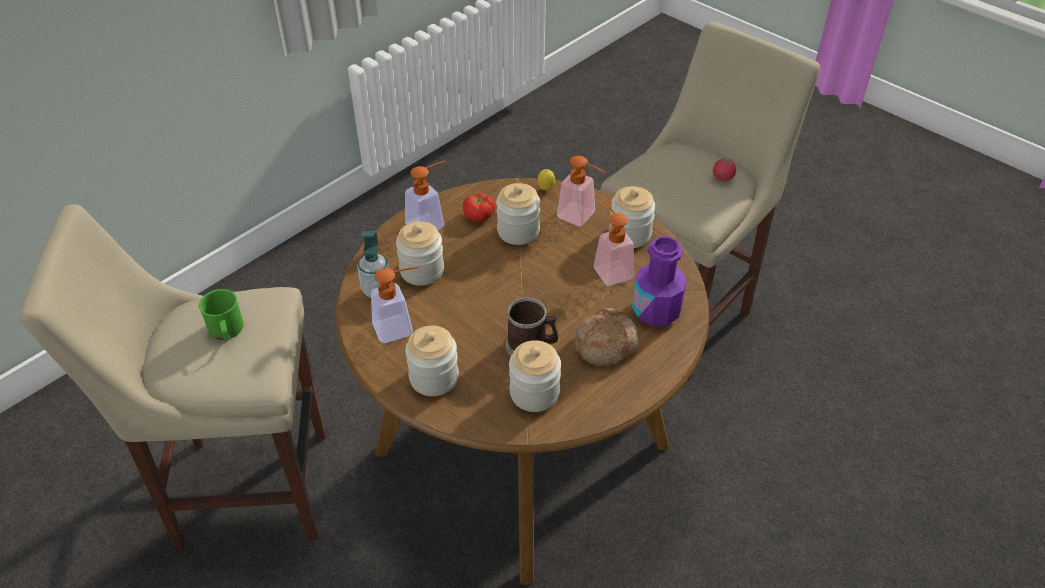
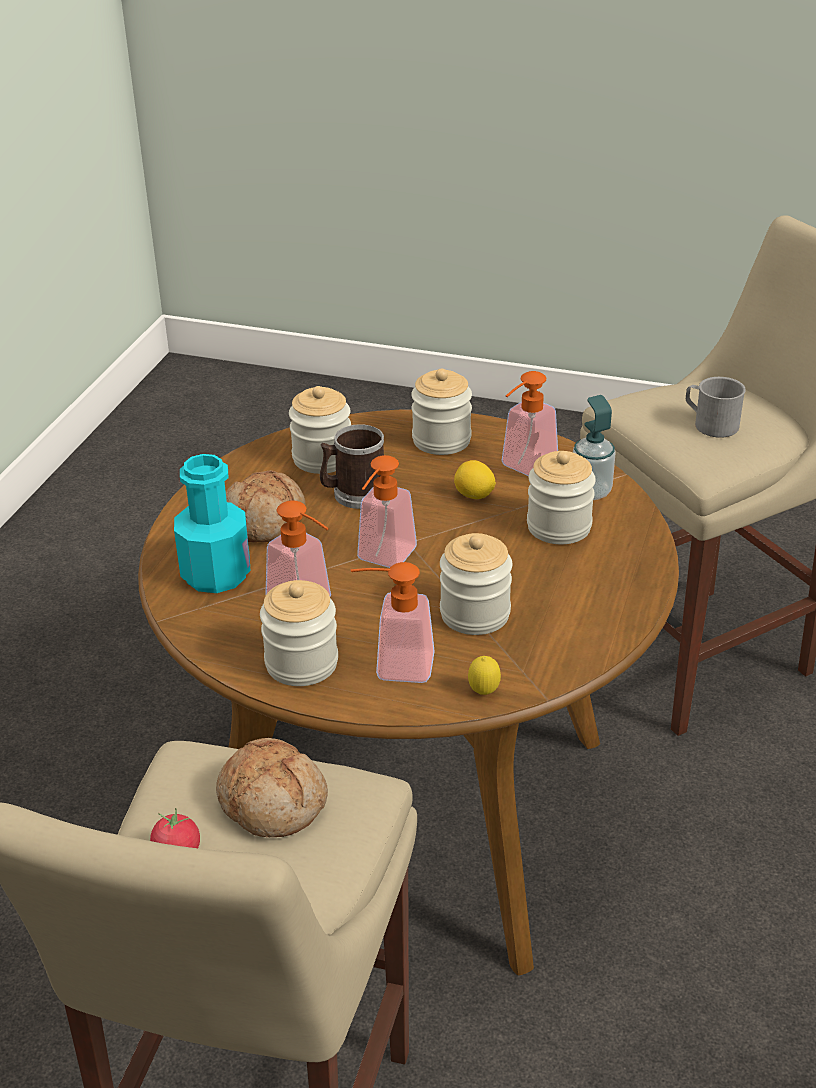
camera: 155 degrees right, 10 degrees down
(227, 331) = (710, 423): green mug -> grey mug
(430, 223) = (610, 585): soap dispenser -> soap dispenser (382, 559)
(453, 314) = (474, 496): none -> lemon
(479, 216) = (551, 617): tomato -> none
(656, 311) = (216, 574): purple bottle -> turquoise bottle
(671, 183) = (273, 801): none -> bread

